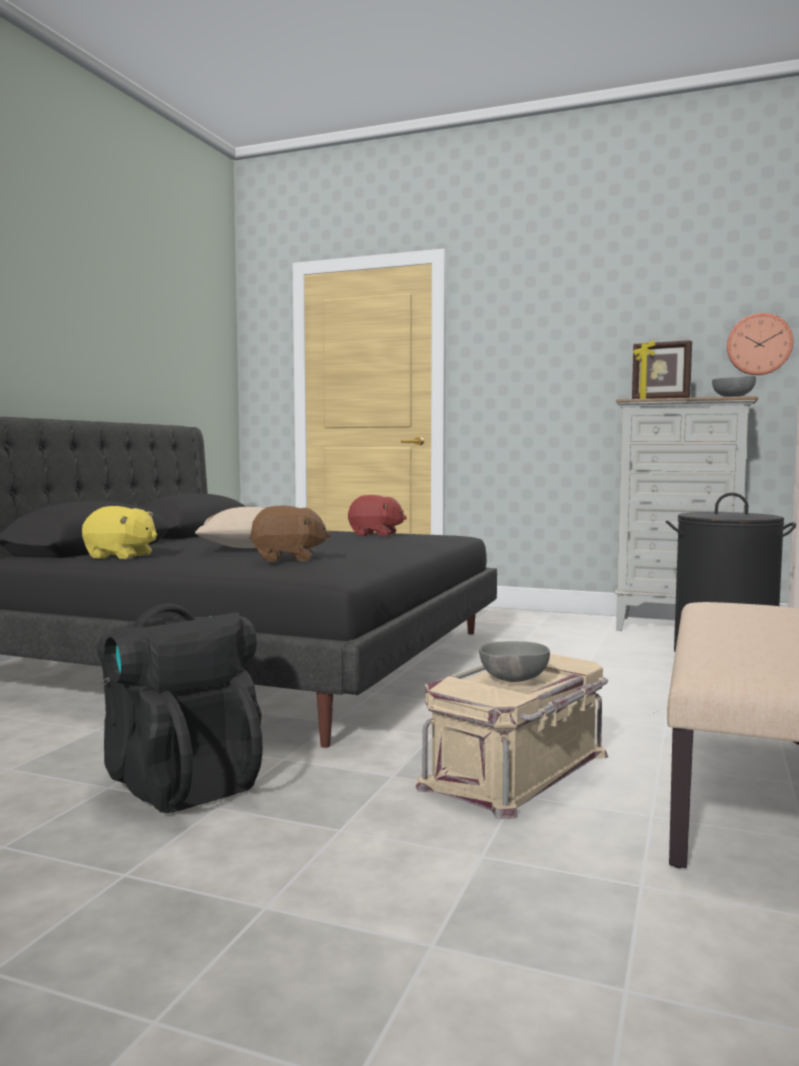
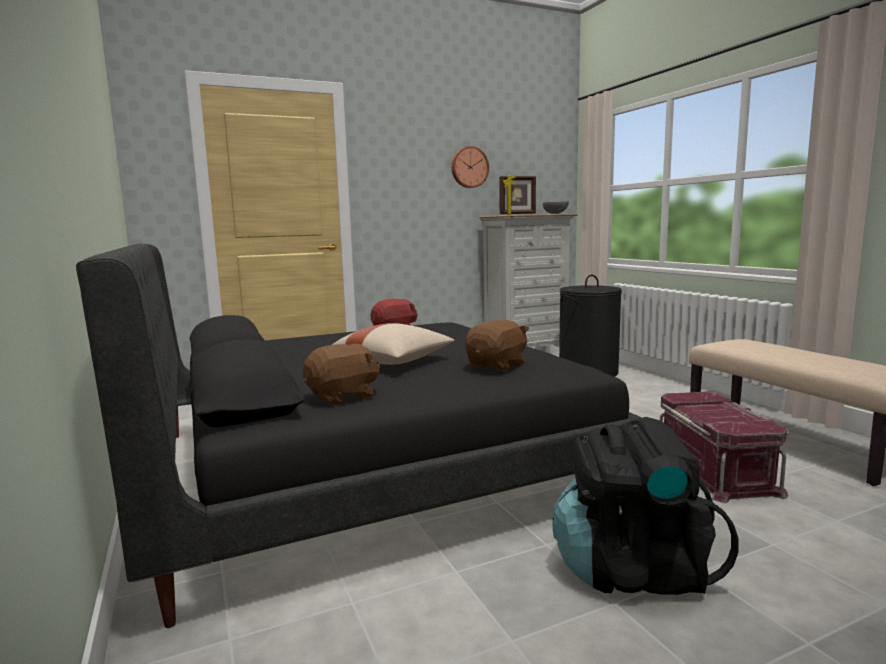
camera: 45 degrees left, 5 degrees up
(121, 556) = (343, 397): yellow plush toy -> brown plush toy
(512, 680) = (722, 414): grey bowl -> none
(518, 771) = (716, 470): beige storage box -> red storage box
(759, 344) = (548, 179): wall clock -> wall clock (469, 167)

